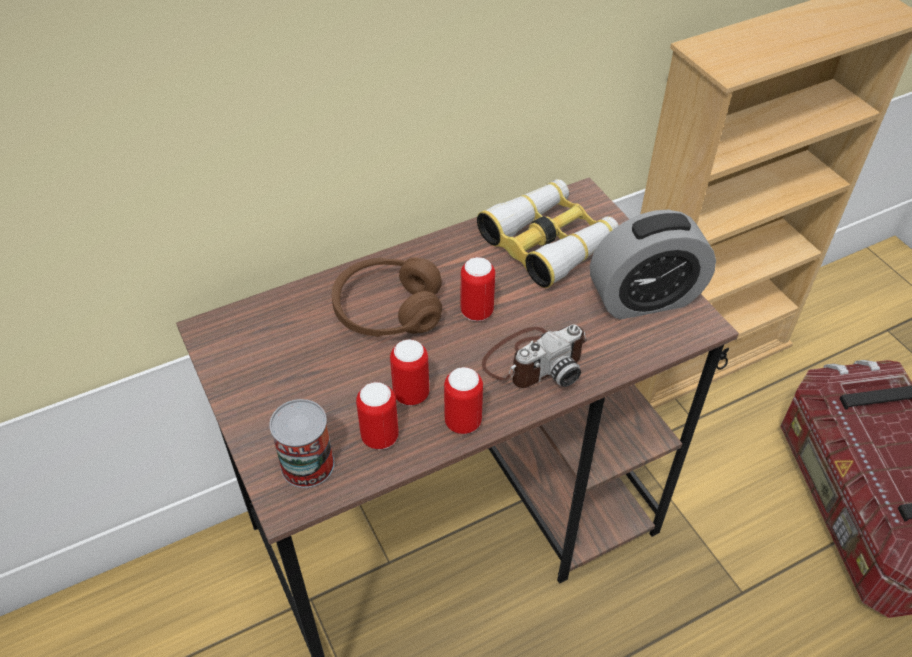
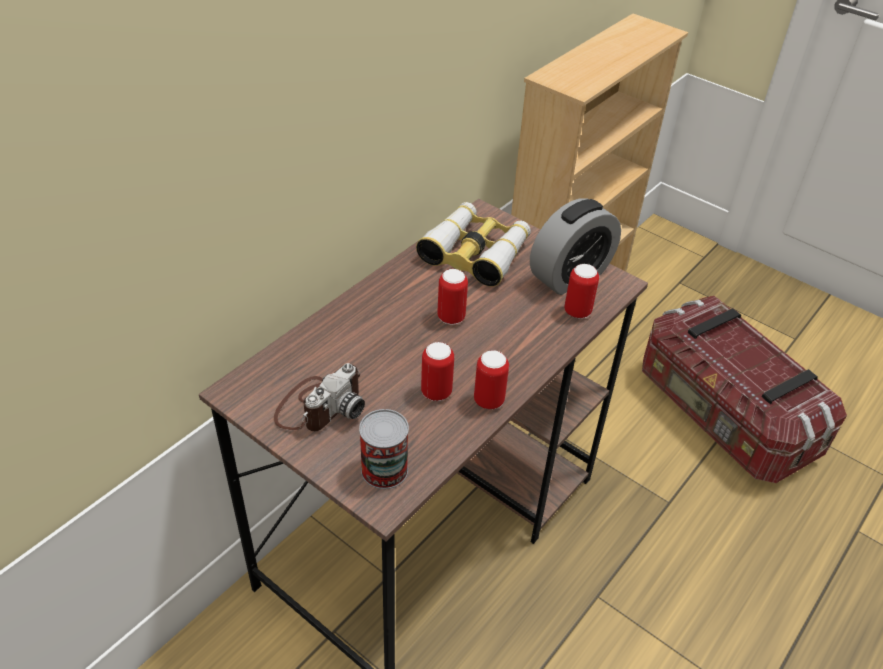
camera: 25 degrees left, 5 degrees down
(380, 437) = (430, 431): can -> can (577, 312)
(388, 310) = (379, 335): brown headphones -> none
(534, 360) = (516, 341): camera -> camera (319, 405)

